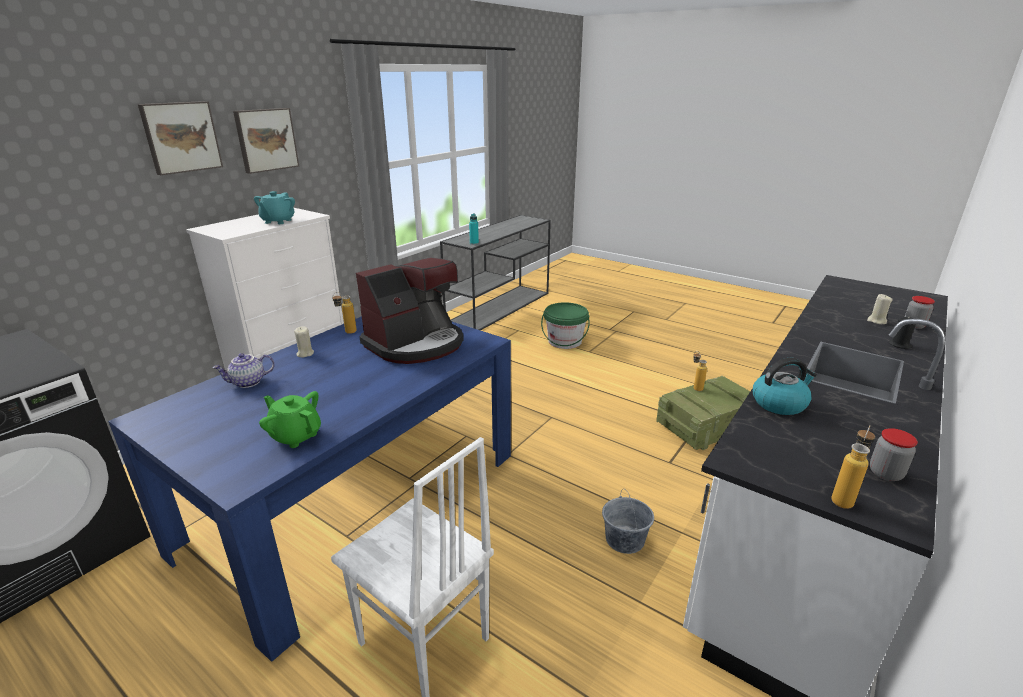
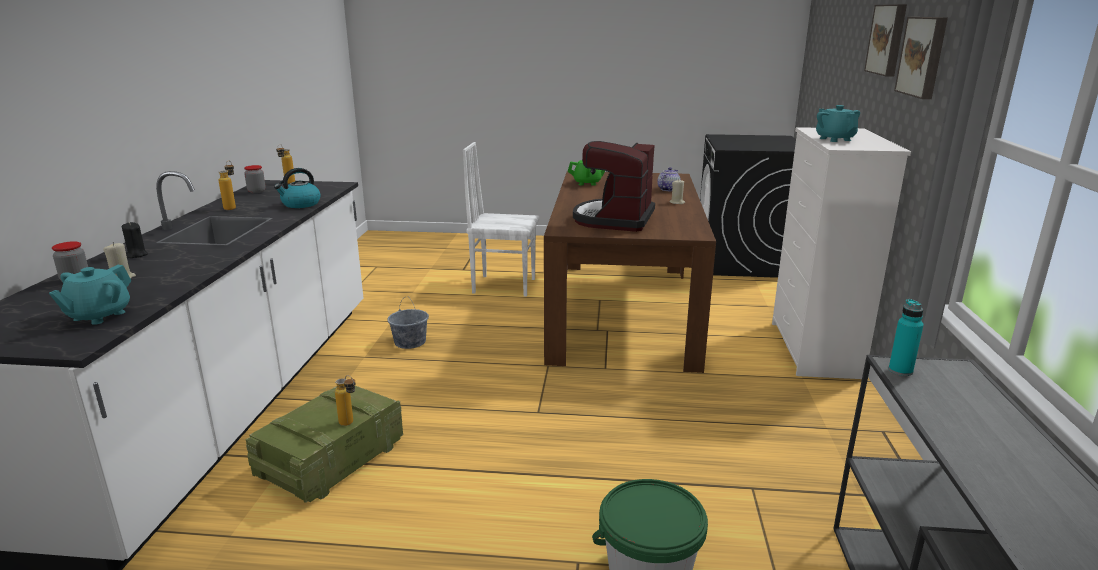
camera: 150 degrees right, 5 degrees down
(347, 333) = (685, 215): bottle -> bottle (232, 207)
(356, 500) = (623, 312): blue dining table -> brown dining table
(850, 294) = (98, 316): none -> turquoise teapot

